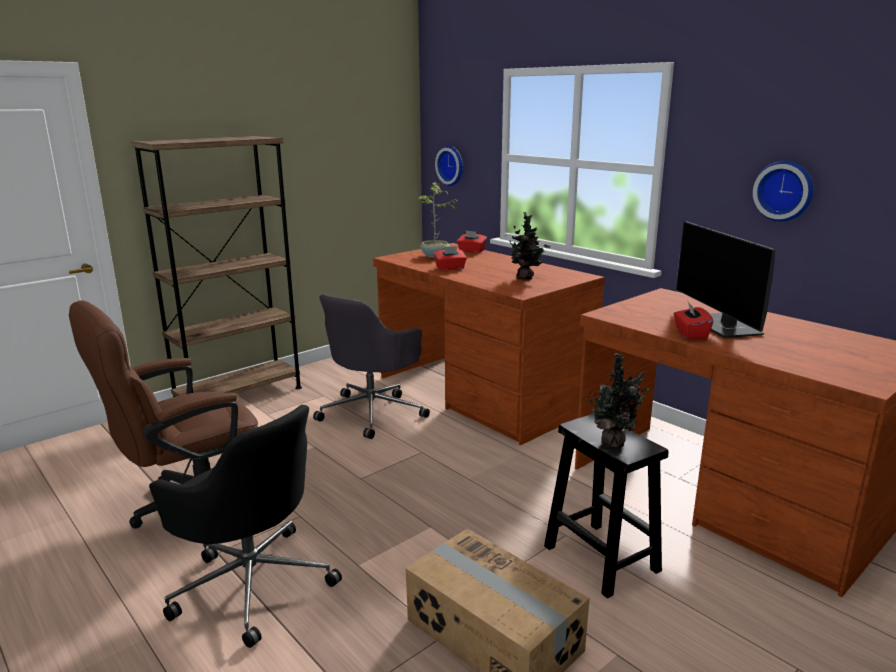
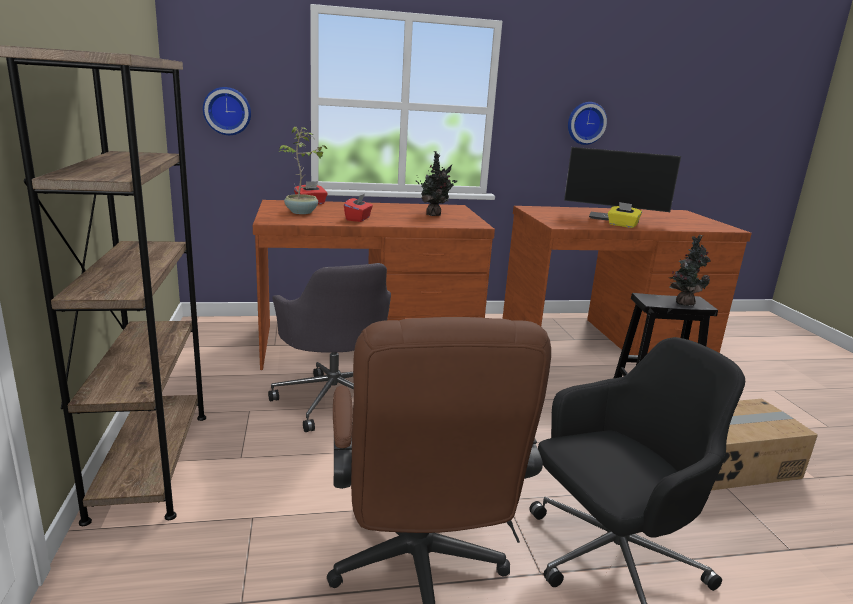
camera: 60 degrees left, 0 degrees up
(690, 334) = (622, 225): red tissue box -> yellow tissue box

